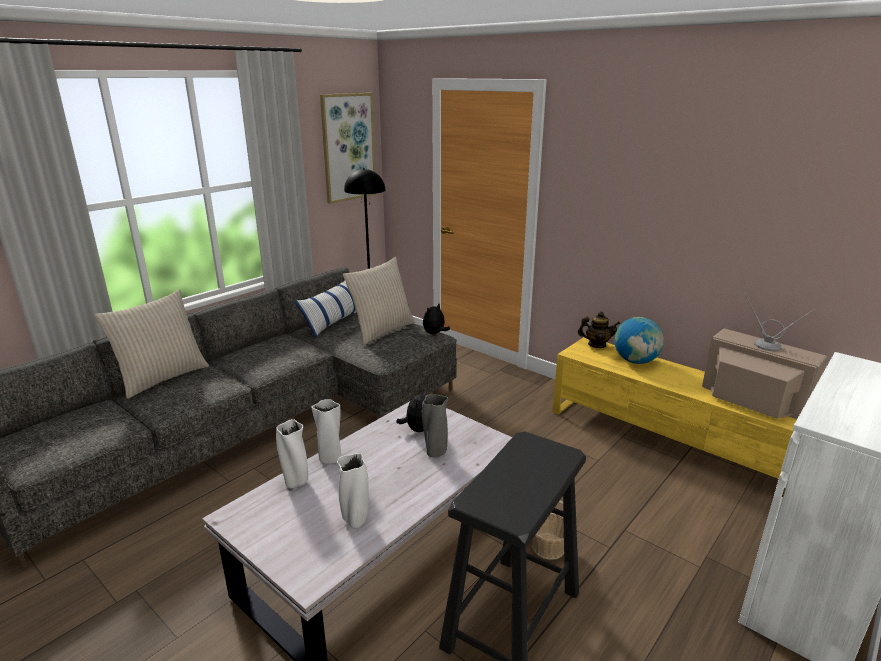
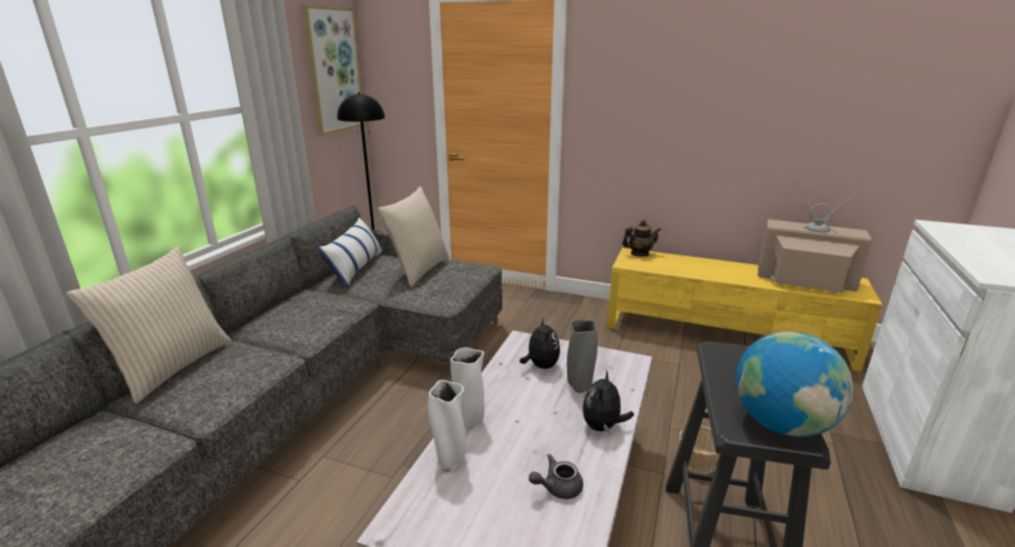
camera: 20 degrees left, 0 degrees up
(355, 520) = (557, 488): white vase -> grey teapot
(435, 333) = (477, 265): plush toy -> plush toy (603, 427)
(636, 361) = (685, 263): globe -> globe (781, 424)

